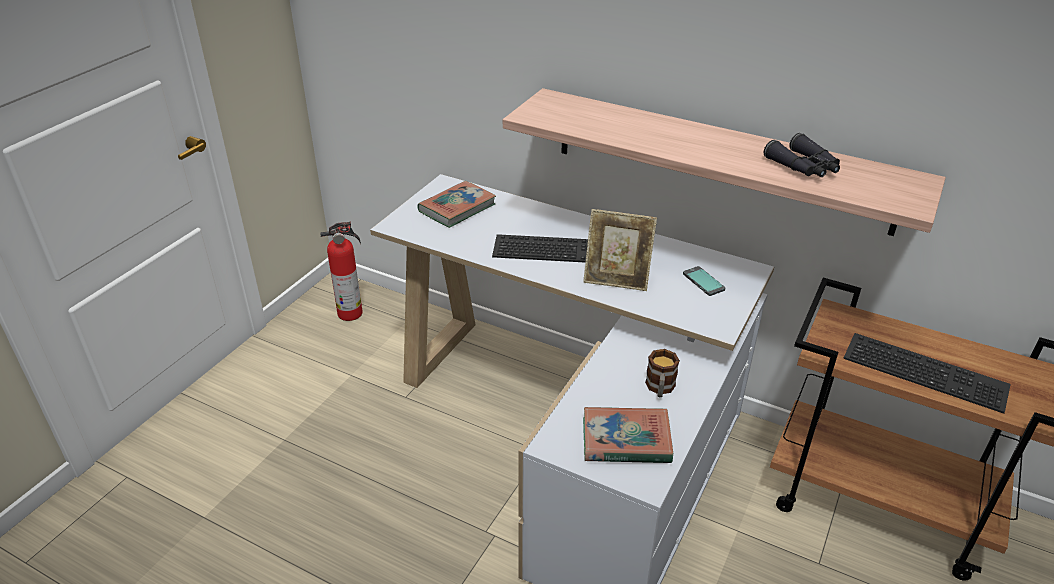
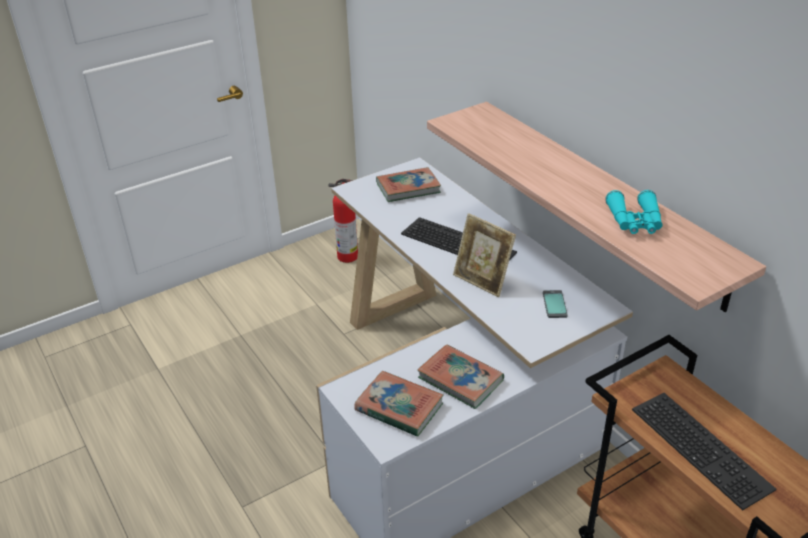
camera: 30 degrees right, 0 degrees up
(660, 388) = (460, 379): mug -> book
(804, 167) = (635, 222): black binoculars -> turquoise binoculars

